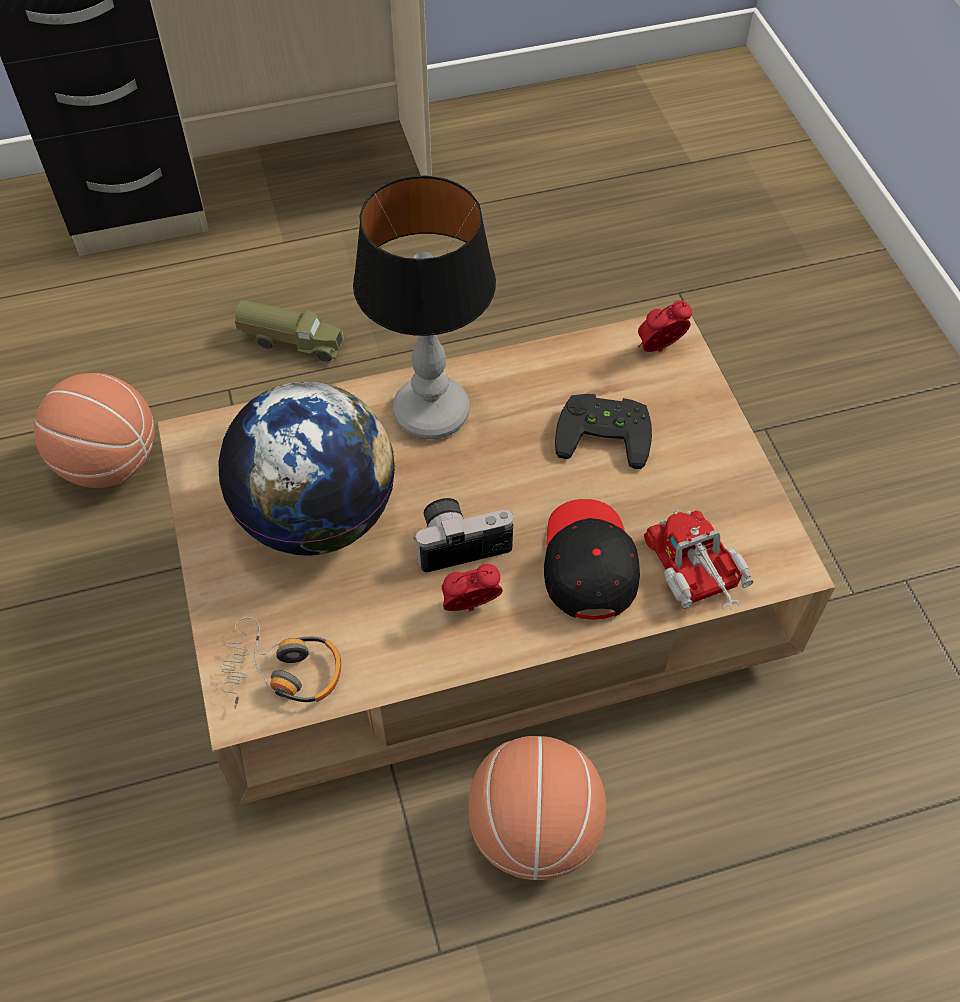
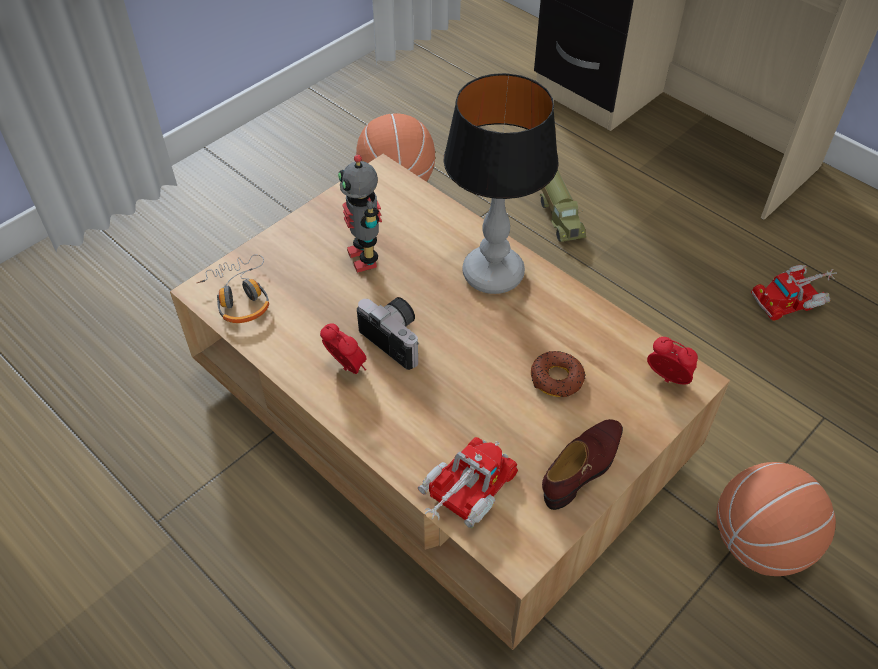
camera: 60 degrees right, 5 degrees down
(318, 516) = (365, 258): globe -> toy robot
(534, 828) = (272, 536): basketball -> basketball (760, 543)
(539, 232) = (792, 298): none -> toy truck
(588, 563) = (428, 419): black cap -> none
(605, 431) = (556, 378): black game controller -> donut
(720, 465) = (583, 467): none -> brown shoe

